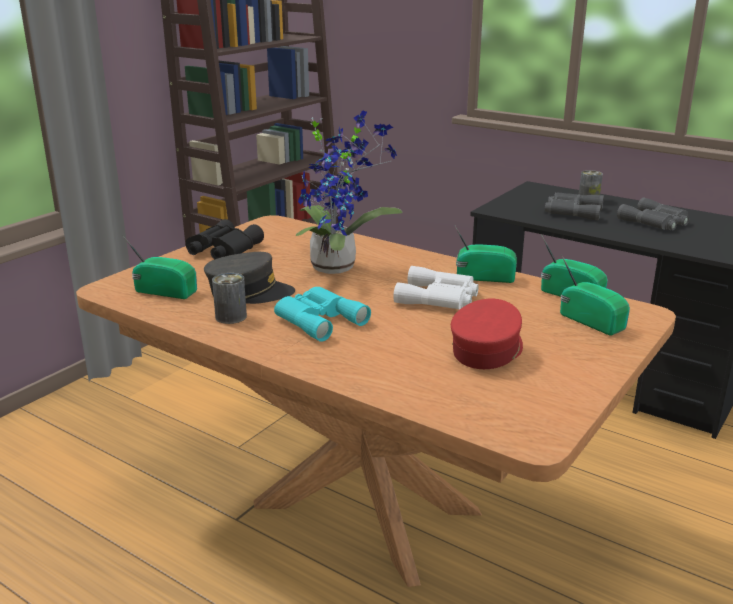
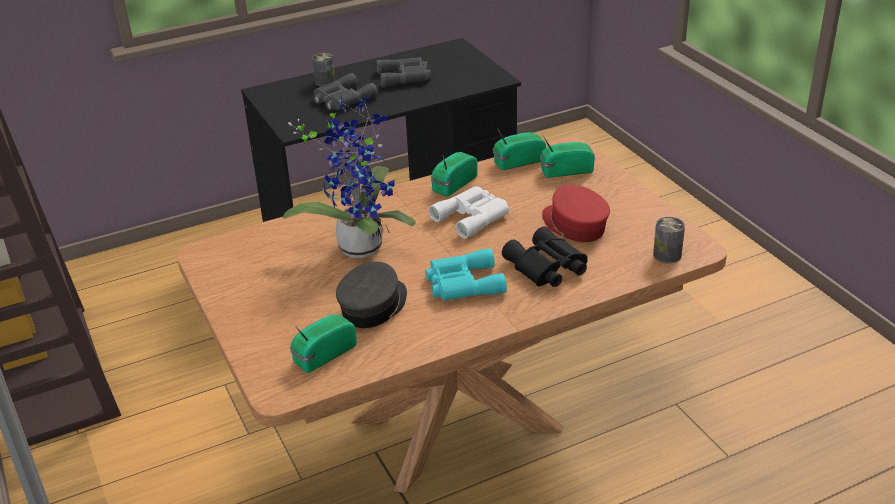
camera: 60 degrees left, 10 degrees up
(222, 250) = (248, 300): black binoculars -> black binoculars (546, 268)
(231, 317) = (417, 327): can -> can (667, 255)

